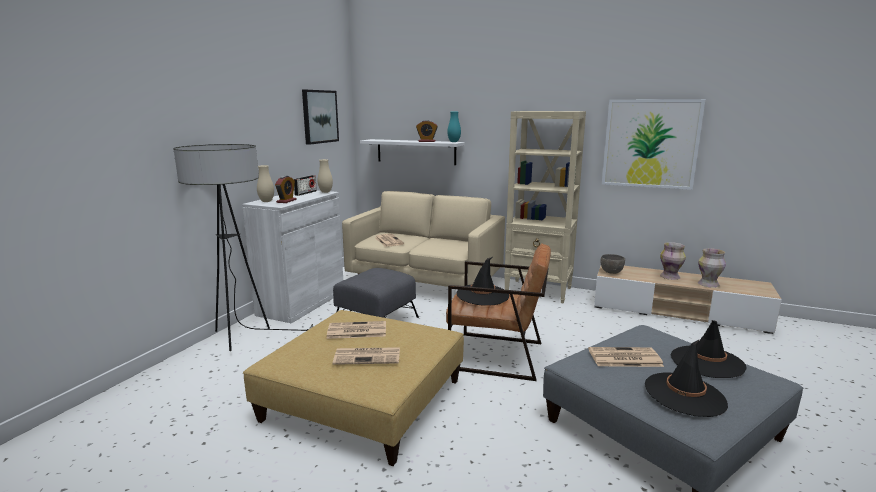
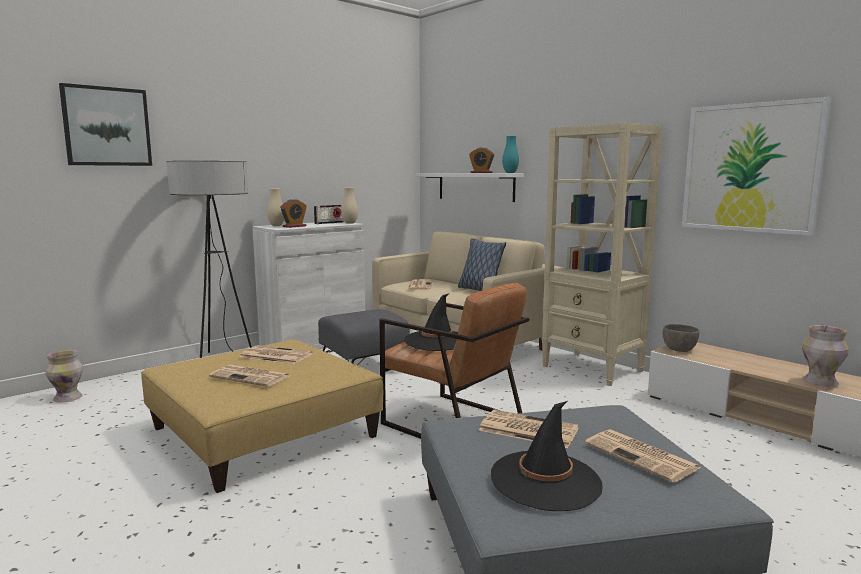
camera: 25 degrees right, 5 degrees down
(319, 116) = (368, 145): picture -> picture (107, 126)
(442, 240) = (479, 290): none -> pillow
(670, 277) = (767, 366): vase -> vase (68, 398)
(707, 362) = (642, 456): black hat -> newspaper

